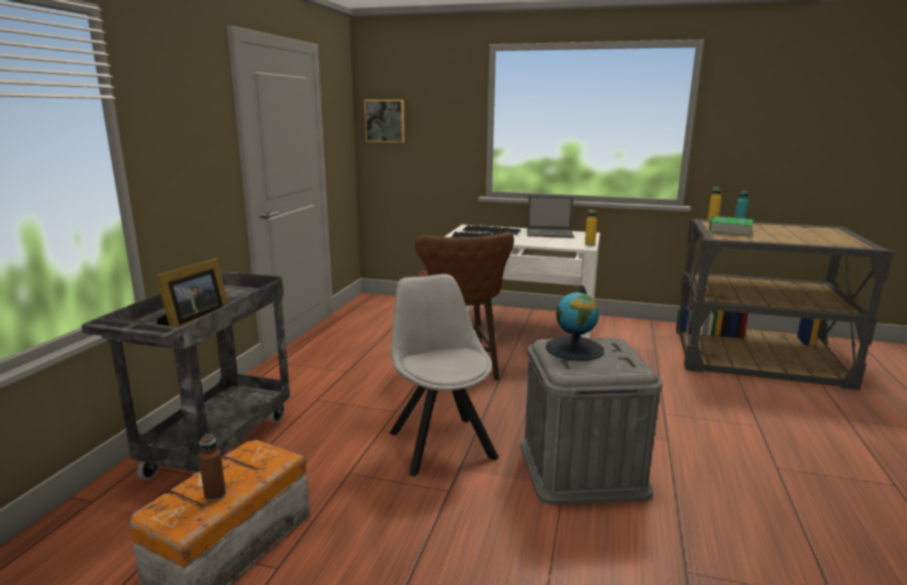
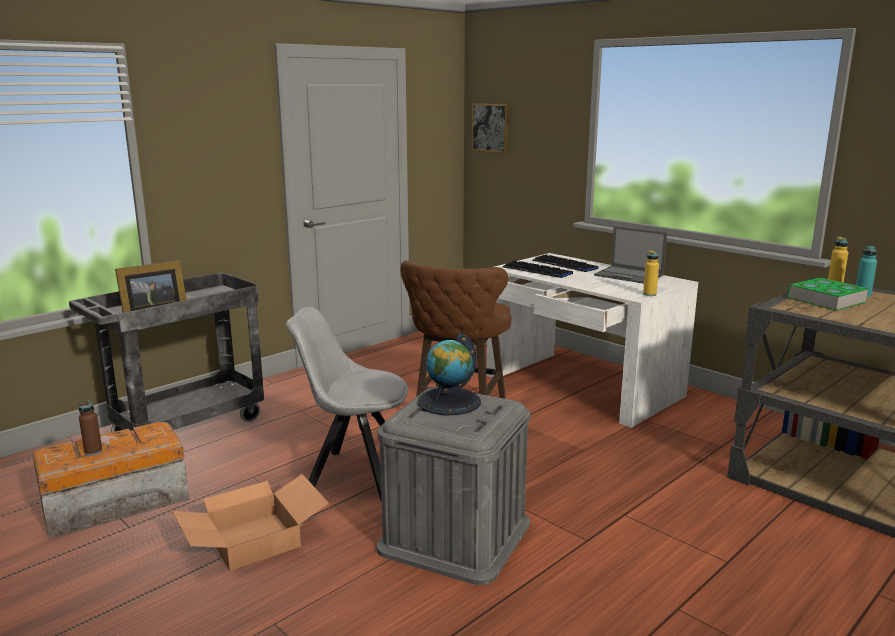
camera: 30 degrees right, 0 degrees up
(427, 533) = (253, 542): none -> cardboard box
(440, 443) = (354, 476): grey chair -> grey chair turned 90 degrees counterclockwise

